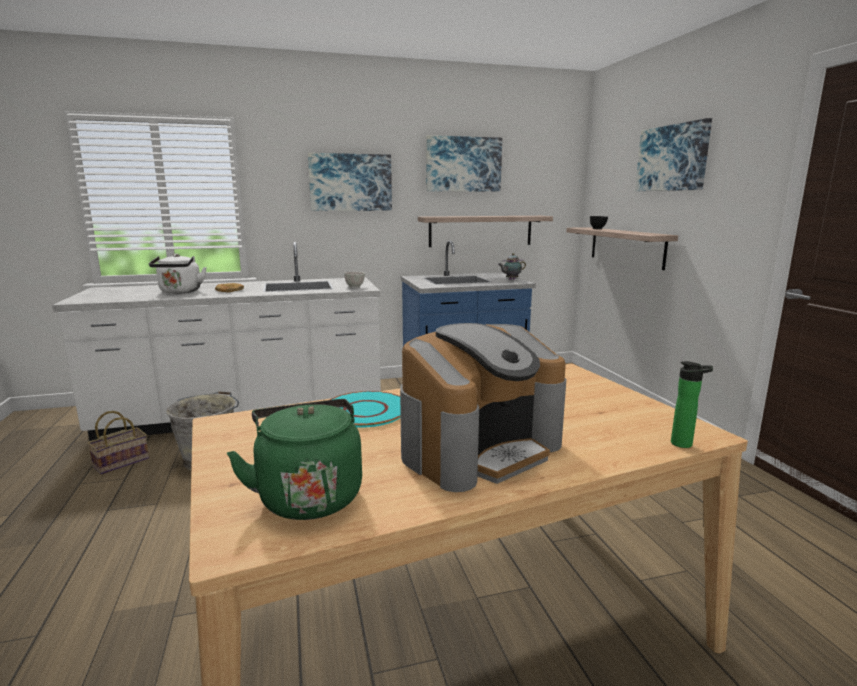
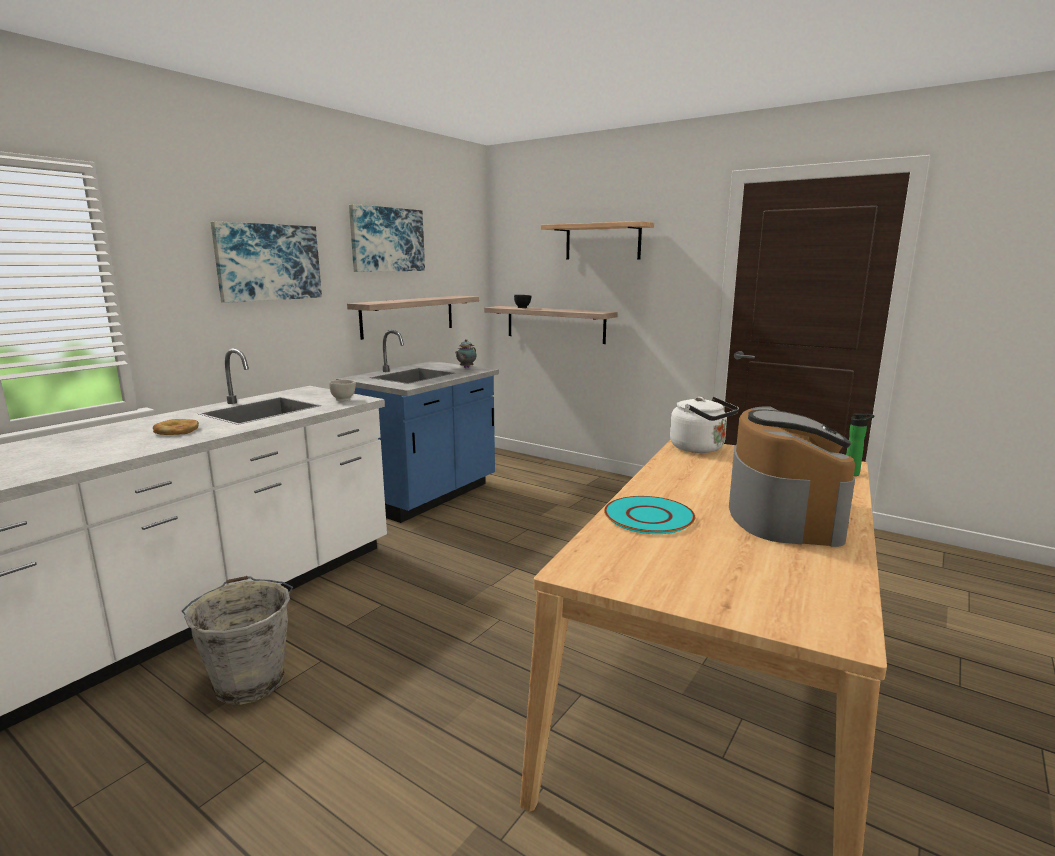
camera: 40 degrees left, 0 degrees up
(122, 461) = (98, 746): basket -> none
(180, 292) = (98, 447): white kettle -> white kettle (700, 448)
(308, 495) = (788, 586): green kettle -> none
(672, 158) = (602, 242): picture -> shelf

